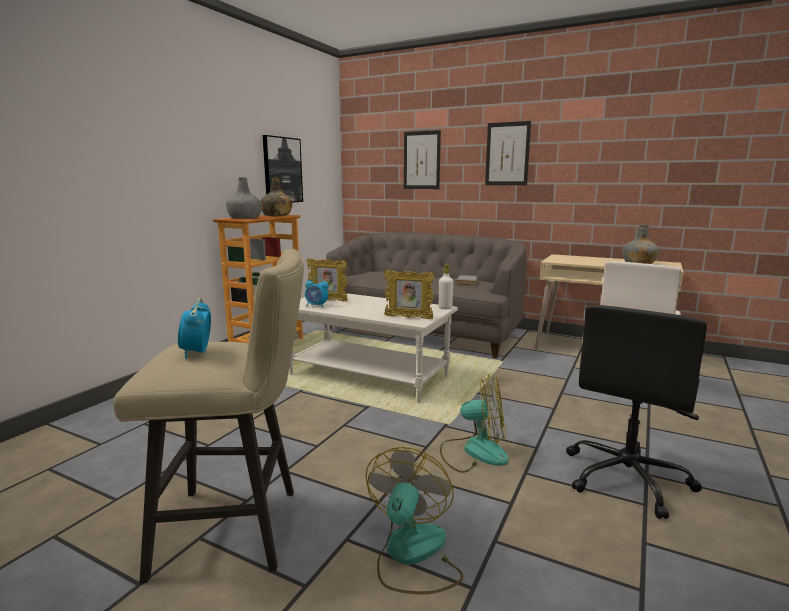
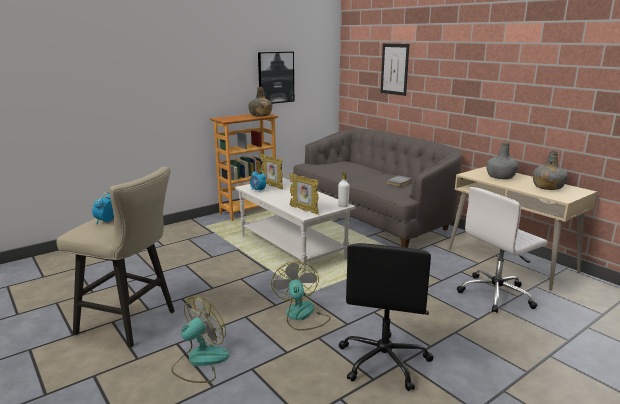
camera: 25 degrees right, 5 degrees up
(245, 218) = (231, 118): grey bottle -> grey bottle (500, 177)
(474, 452) = (301, 316): fan -> fan turned 135 degrees counterclockwise
(507, 154) = (458, 69): picture -> none
(627, 478) = (384, 360): black office chair -> black office chair turned 45 degrees counterclockwise

